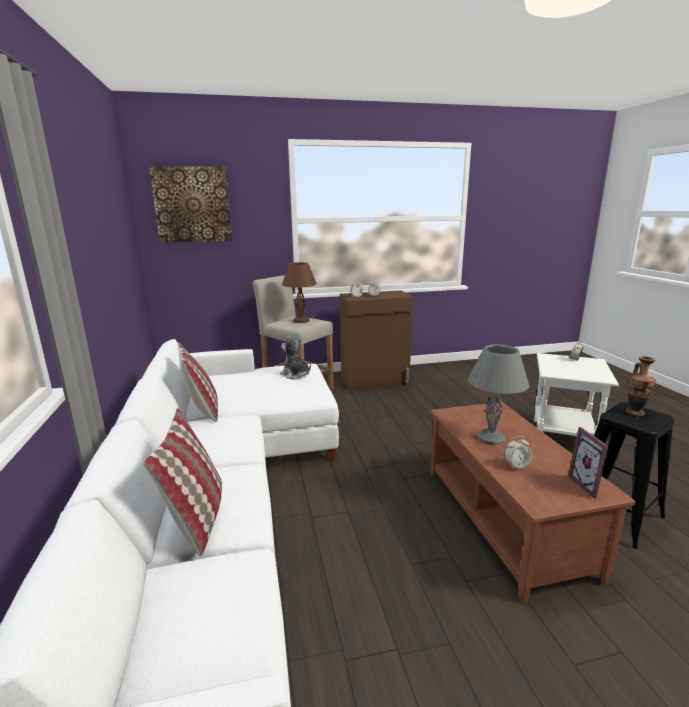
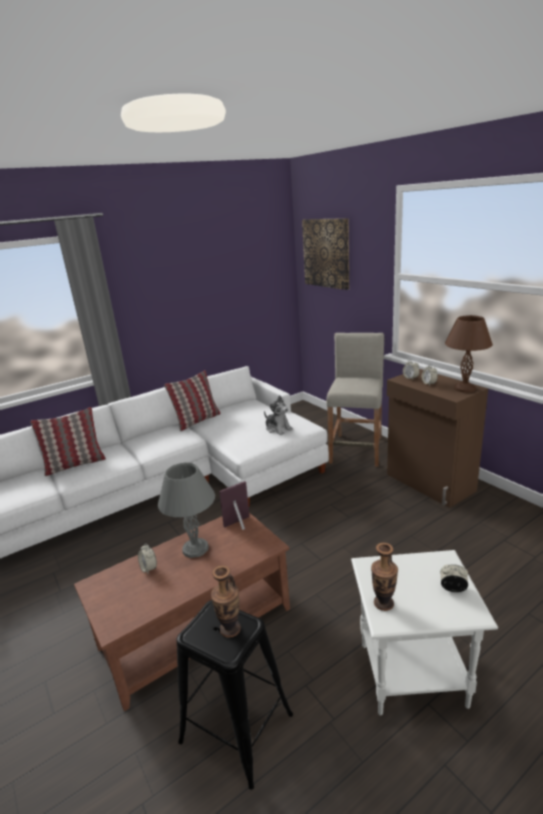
camera: 70 degrees right, 5 degrees up
(295, 375) = (278, 429): plush toy -> plush toy turned 120 degrees clockwise
(300, 321) = (353, 384): brown table lamp -> brown table lamp (464, 388)
(589, 375) = (383, 603): none -> vase
(590, 485) = (122, 616): picture frame -> picture frame (240, 525)

